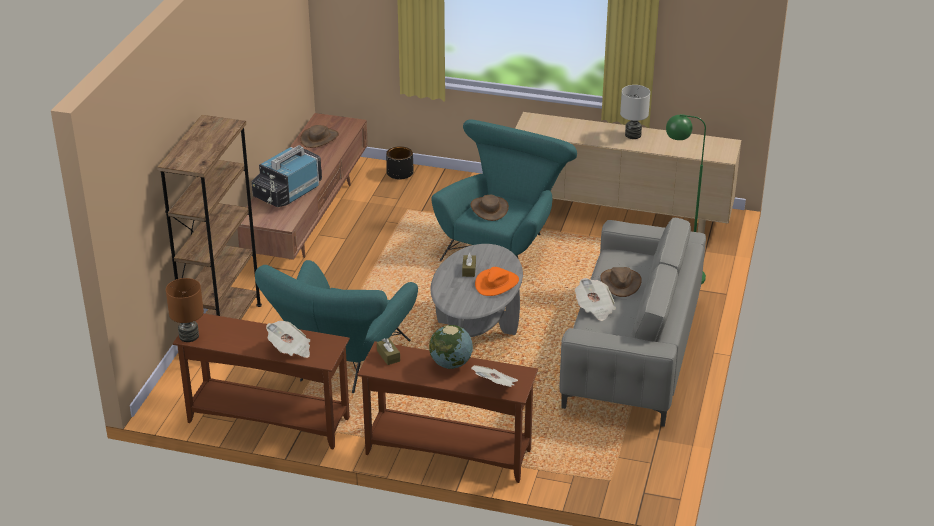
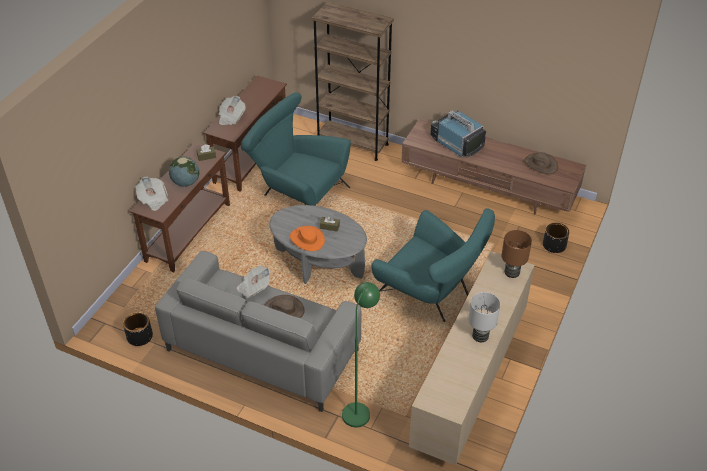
camera: 100 degrees right, 10 degrees up
(189, 336) = (261, 80): brown table lamp -> brown table lamp (512, 272)
(489, 209) = (424, 255): brown hat -> none
(652, 455) = (139, 336): none -> black planter

